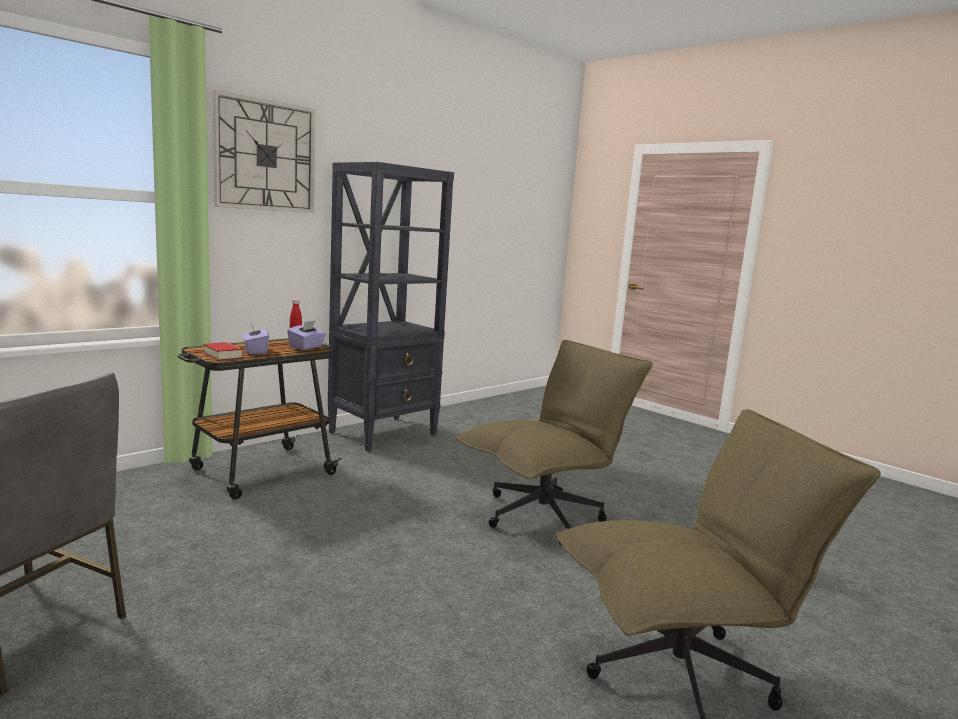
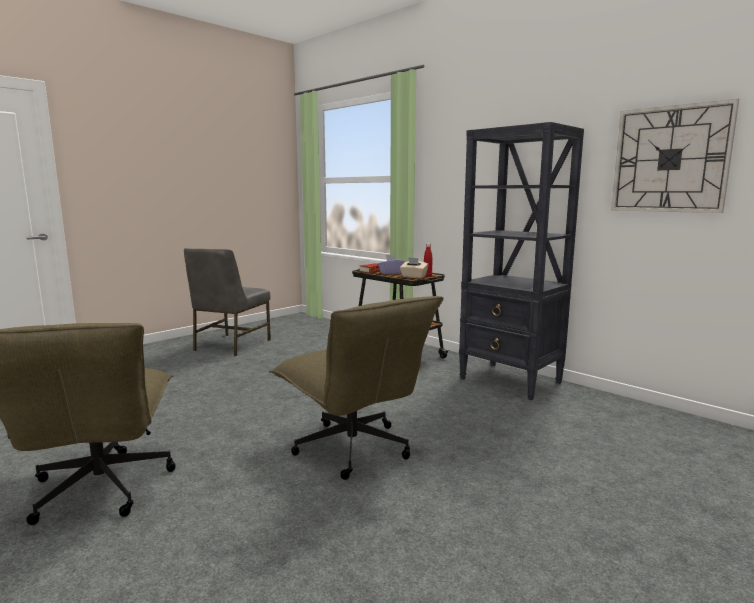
camera: 90 degrees right, 0 degrees up
(265, 156) = (460, 141): wall clock -> wall clock (670, 159)
(307, 347) = (413, 277): purple tissue box -> beige tissue box

